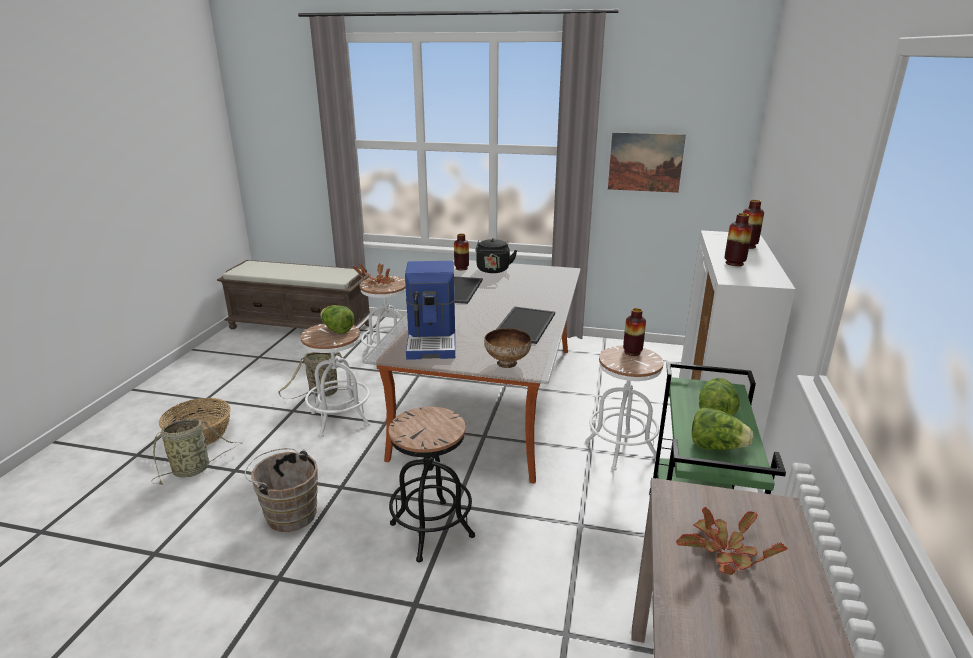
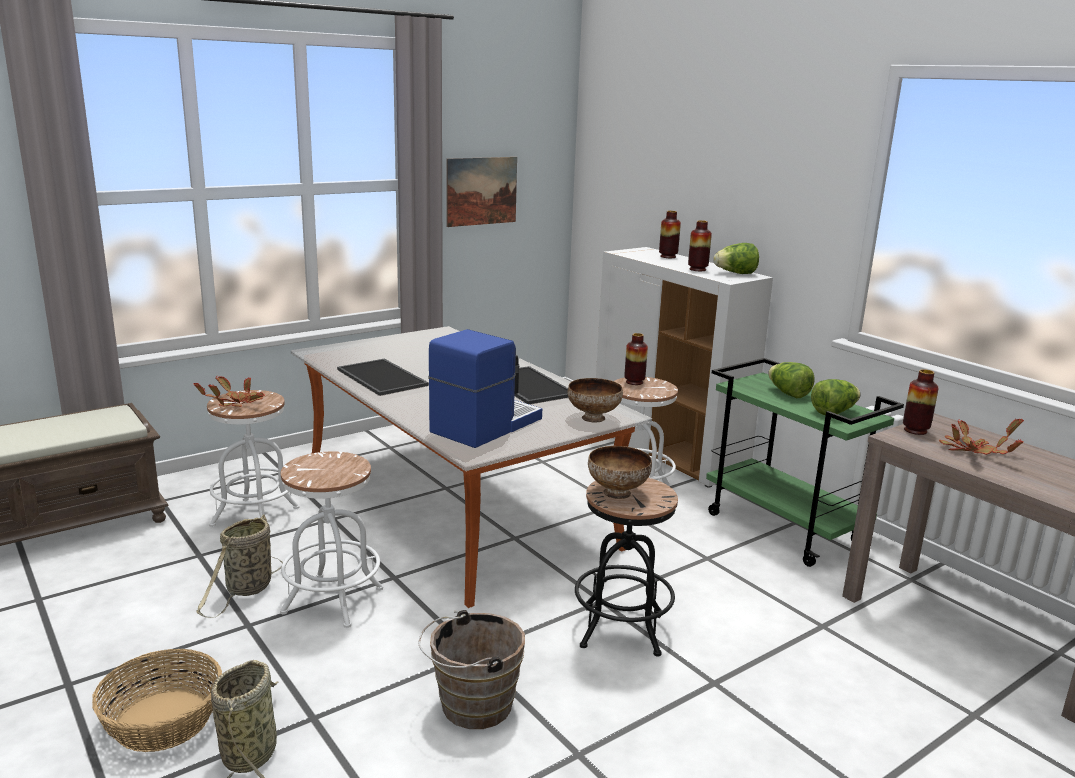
camera: 50 degrees left, 5 degrees down
(337, 330) = (325, 462): lettuce -> lettuce (735, 273)
(419, 421) = (617, 493): none -> bowl
(433, 340) = (484, 425): coffee machine -> coffee machine turned 90 degrees counterclockwise
(461, 268) = (328, 356): vase -> vase (915, 430)
(493, 270) = (370, 349): black kettle -> none

